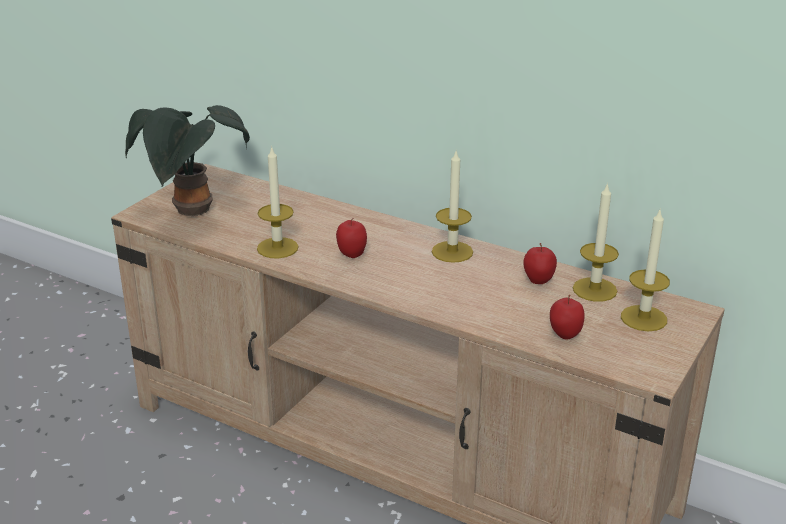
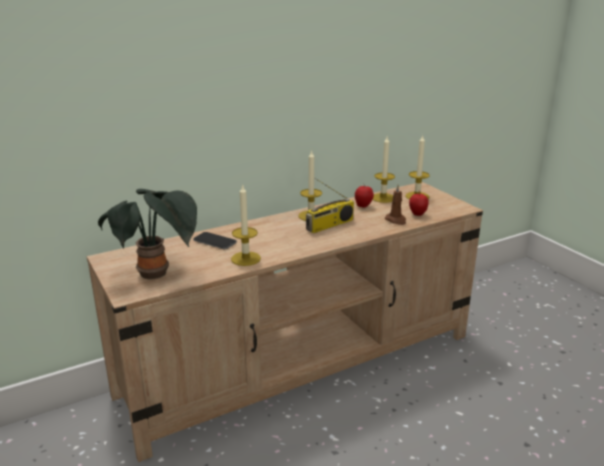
camera: 60 degrees left, 5 degrees down
(304, 215) = (215, 241): none -> phone
(351, 254) = (282, 240): apple -> none
(436, 274) = (329, 225): none -> radio
(517, 322) = (396, 220): none -> brown candle

